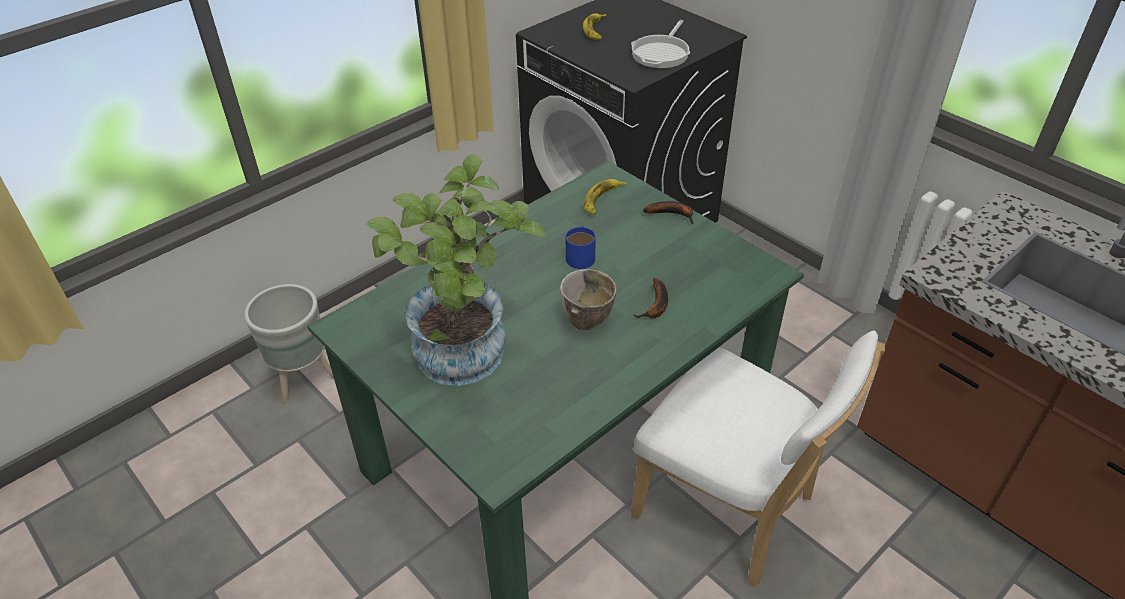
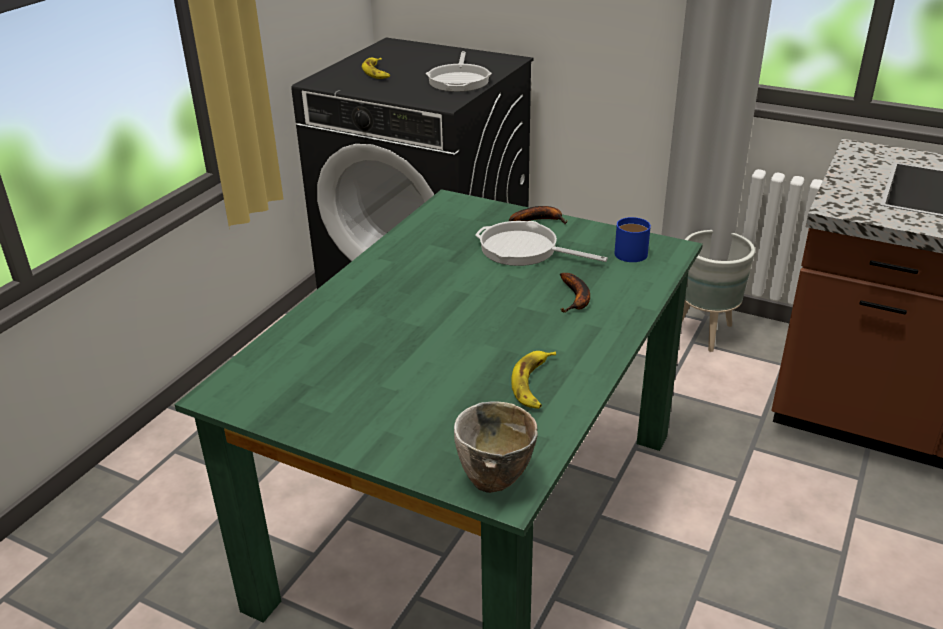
camera: 20 degrees left, 10 degrees down
(302, 379) = (117, 530): grey planter -> grey planter (705, 334)
(467, 361) = (400, 394): potted plant -> none
(580, 255) = (466, 271): blue mug -> blue mug (628, 250)
(586, 324) = (512, 330): bowl -> bowl (494, 483)
(602, 200) = (457, 221): banana -> banana (534, 384)
(641, 243) = (524, 250): none -> frying pan
(731, 511) = (686, 529): white chair -> none

